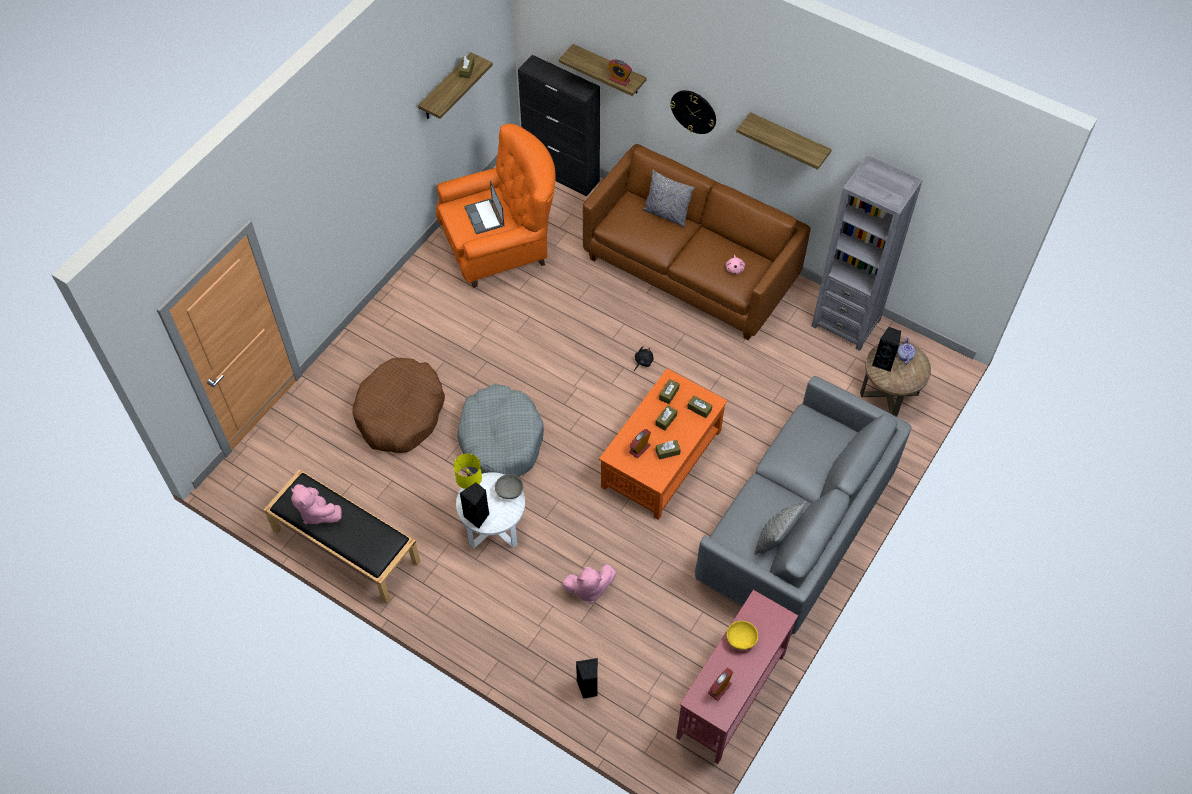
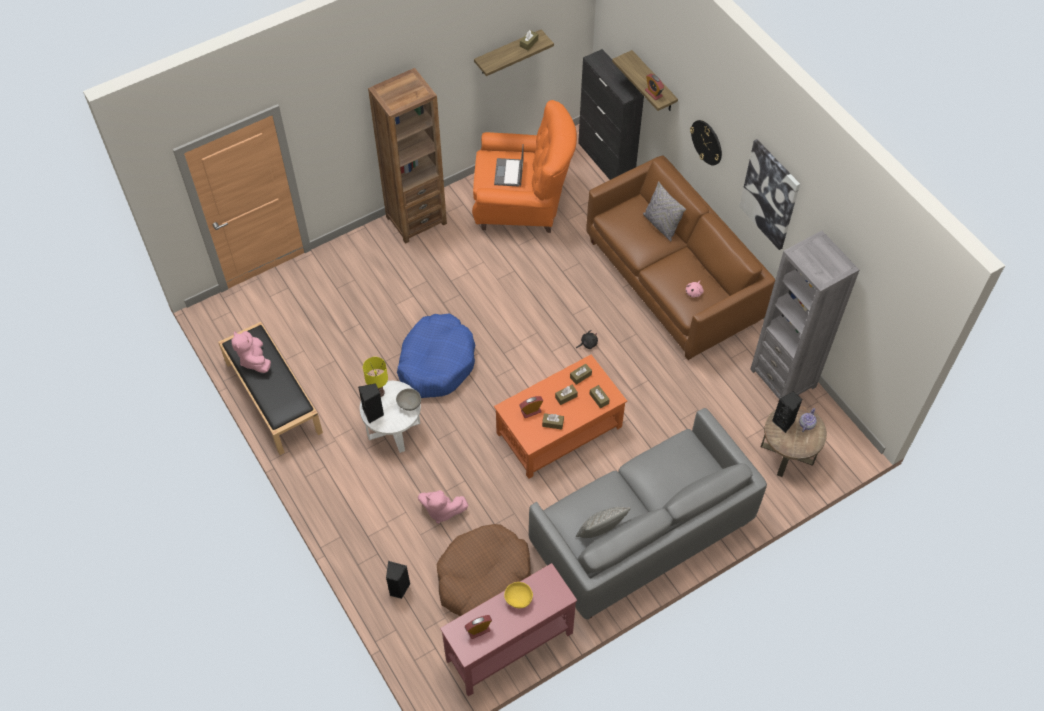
camera: 25 degrees right, 0 degrees up
(398, 302) = (416, 220): none -> brown bookcase
(400, 413) = (370, 309): brown dog bed -> brown dog bed (483, 577)
(500, 440) = (436, 362): grey dog bed -> blue dog bed
(788, 140) = (770, 194): shelf -> picture

